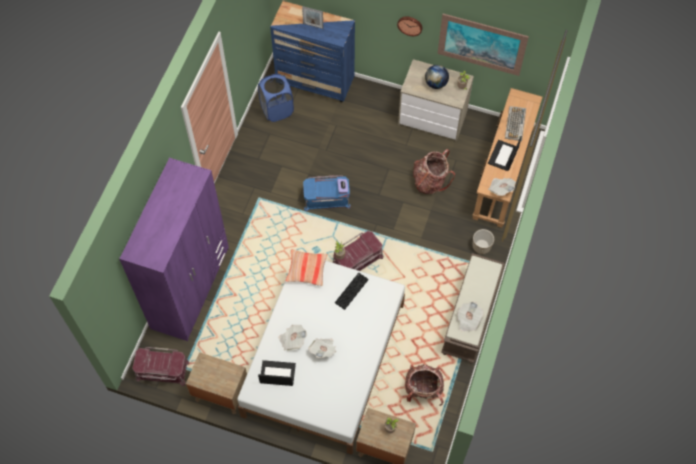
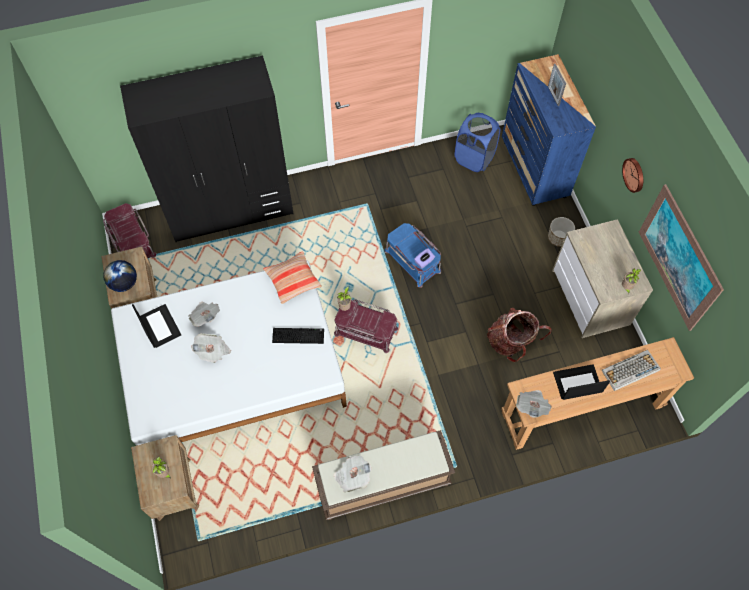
camera: 55 degrees right, 0 degrees up
(191, 288) = (231, 210): purple wardrobe -> black wardrobe
(423, 390) = (263, 487): backpack -> none
(436, 84) = (607, 259): globe -> globe (124, 283)
(481, 246) = (475, 442): planter -> planter (558, 238)

